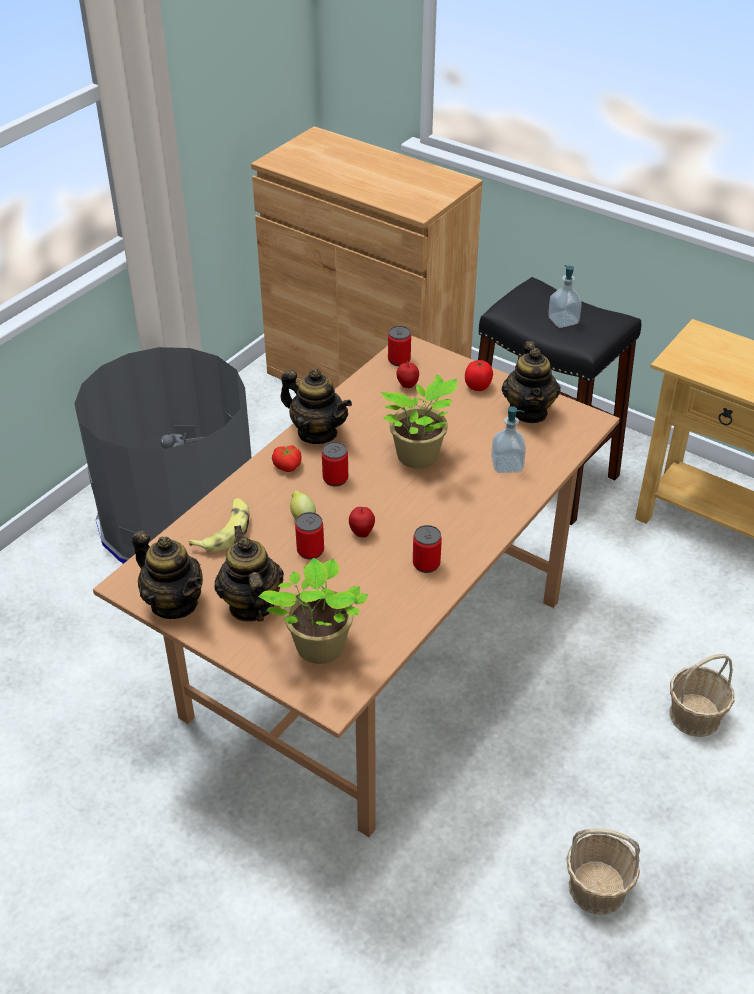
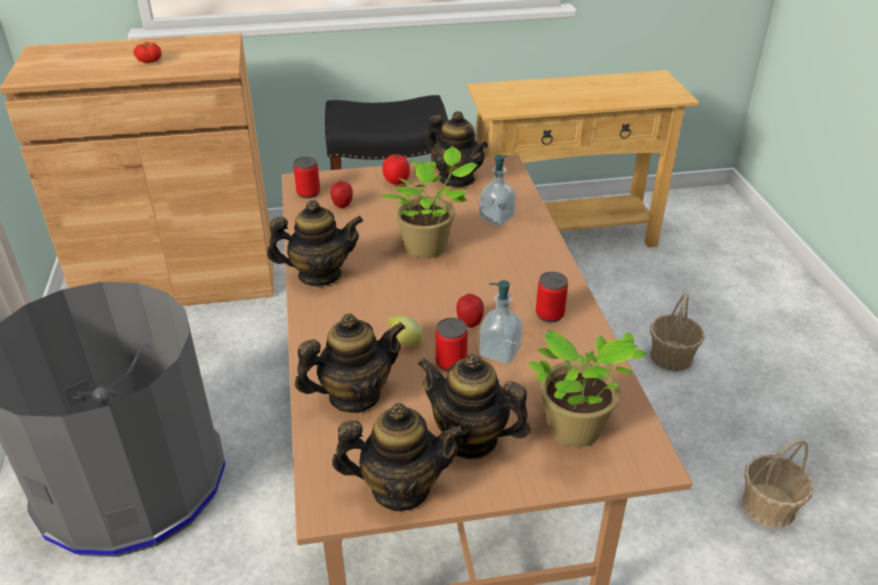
camera: 45 degrees left, 5 degrees down
(225, 531) = (354, 396): banana -> teapot
(288, 465) = (331, 312): tomato -> tomato (150, 60)
(335, 479) = (387, 298): can -> none
(563, 321) = (392, 116): soap dispenser -> soap dispenser (499, 352)

